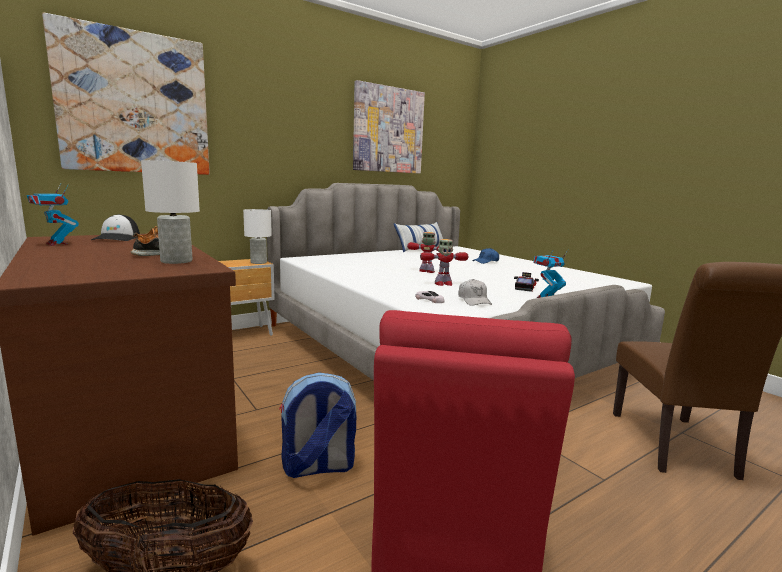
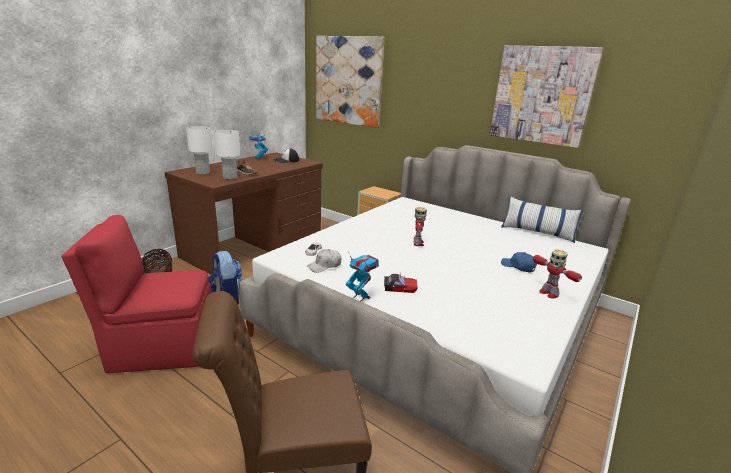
camera: 70 degrees right, 10 degrees up
(259, 262) = (386, 195): white table lamp -> white table lamp (203, 173)
(443, 284) = (373, 252): toy robot -> toy robot (548, 293)

